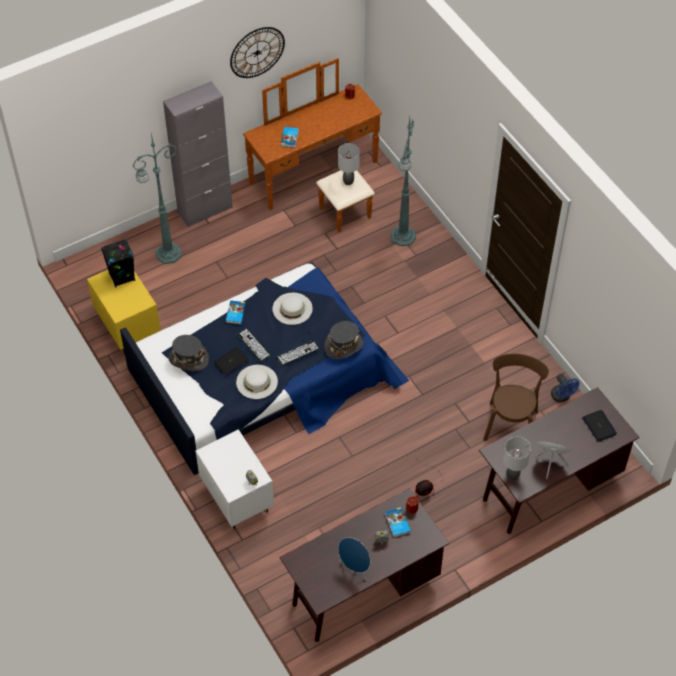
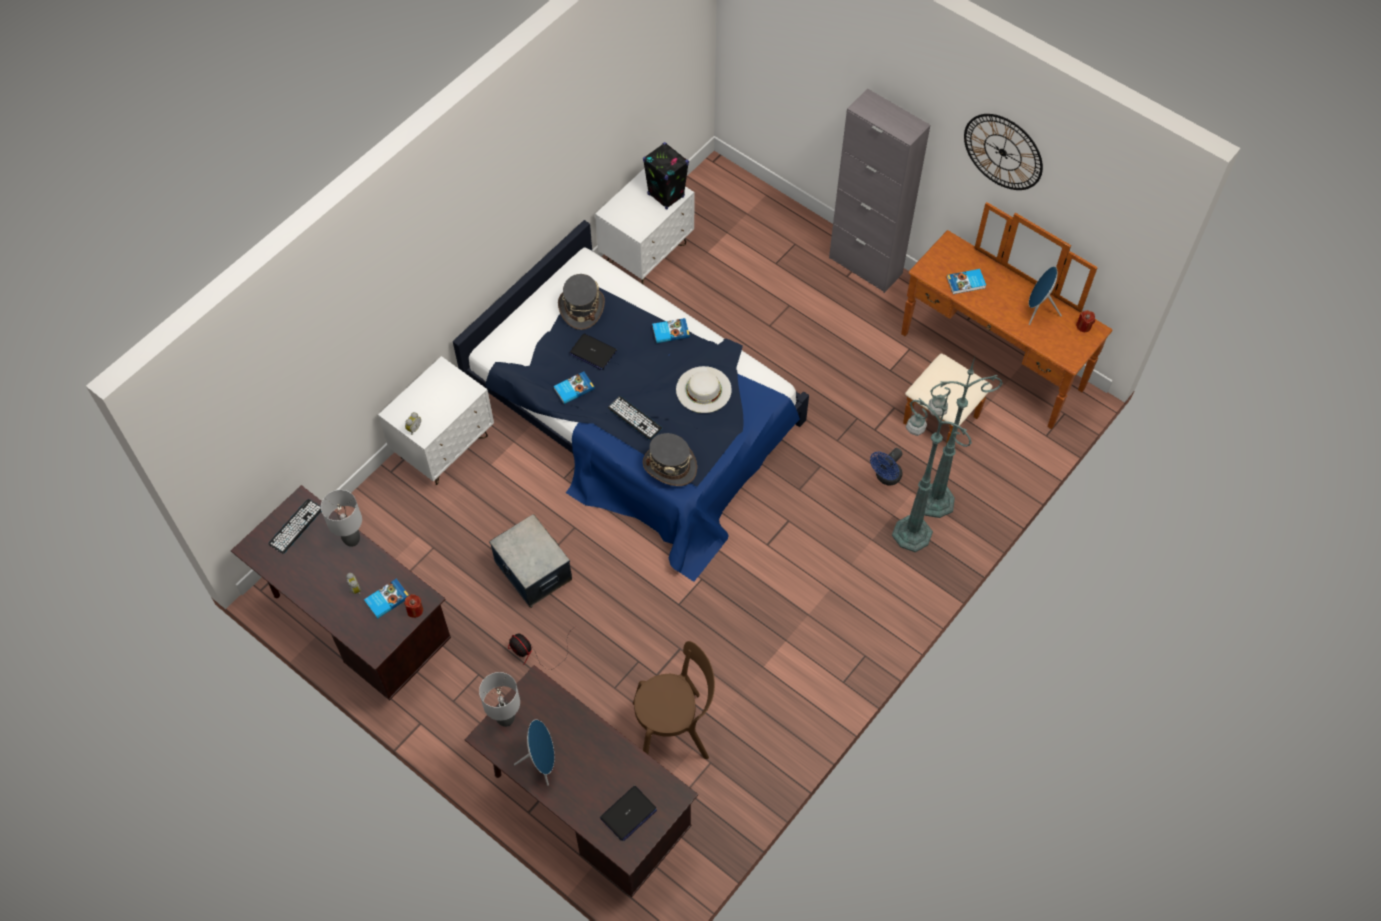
camera: 70 degrees right, 5 degrees up
(128, 328) = (646, 253): yellow nightstand -> white nightstand
(167, 254) = (776, 251): green floor lamp -> green floor lamp (910, 532)
(253, 345) = (628, 367): keyboard -> keyboard (296, 526)
(256, 381) = (573, 388): white hat -> book
(348, 182) = (955, 387): grey table lamp -> grey table lamp (351, 539)
(355, 568) = (307, 572): blue speaker -> blue speaker (1038, 310)
(363, 471) = (532, 571): none -> storage box
(562, 397) = (745, 785): blue fan -> blue fan (886, 477)

